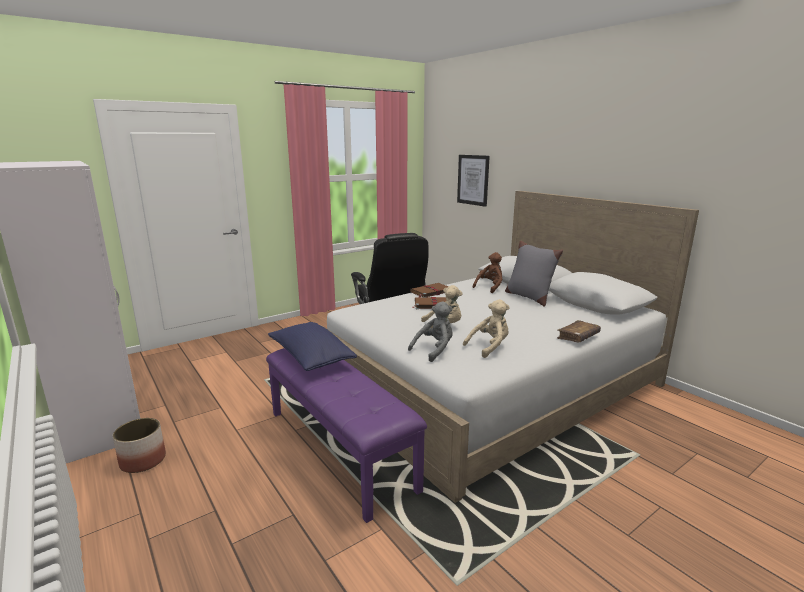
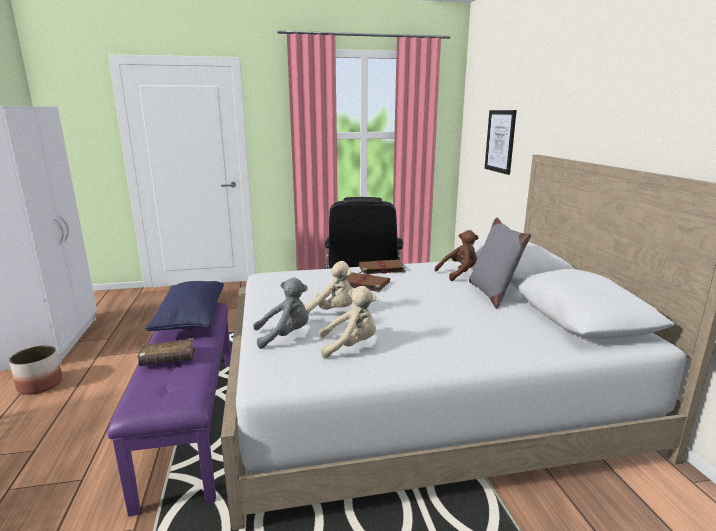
camera: 25 degrees right, 0 degrees up
(578, 337) = (486, 358): brown book -> brown book (168, 359)

